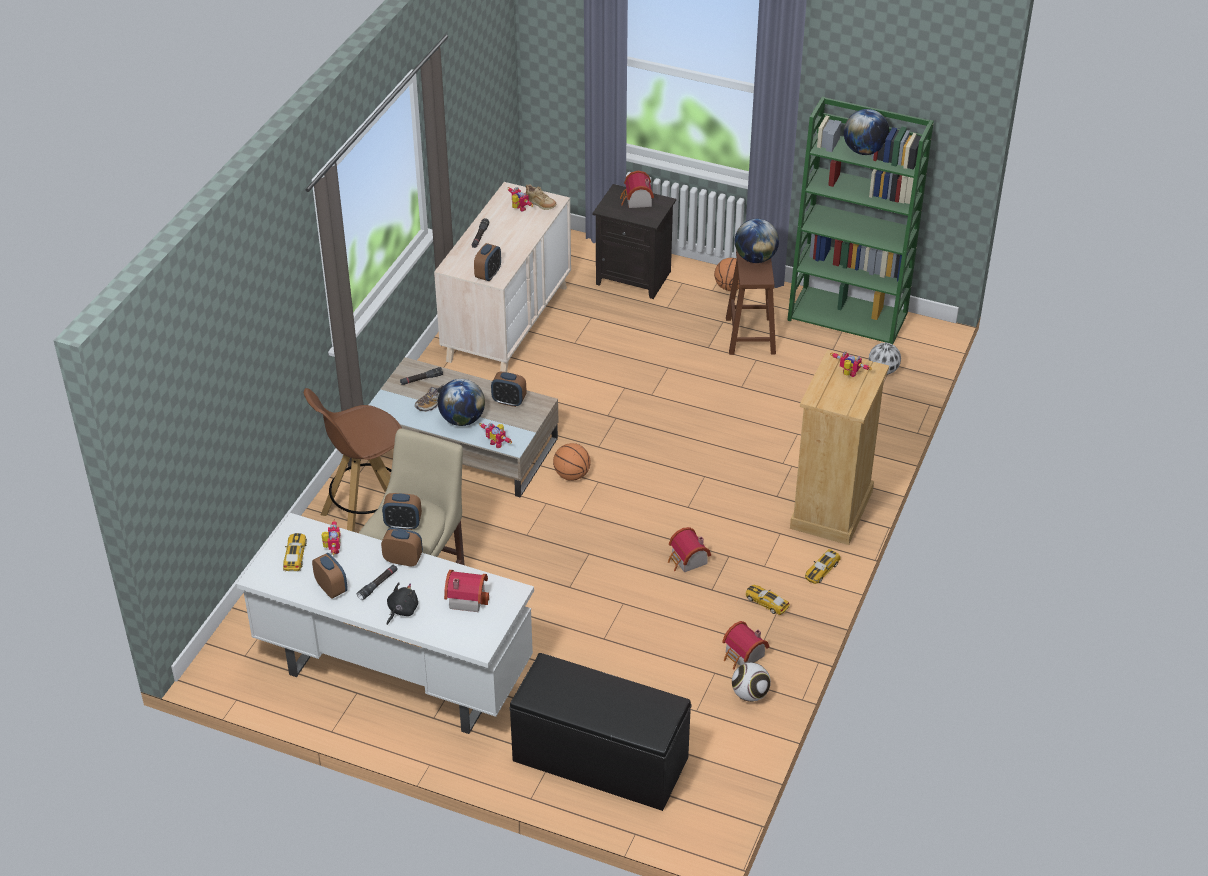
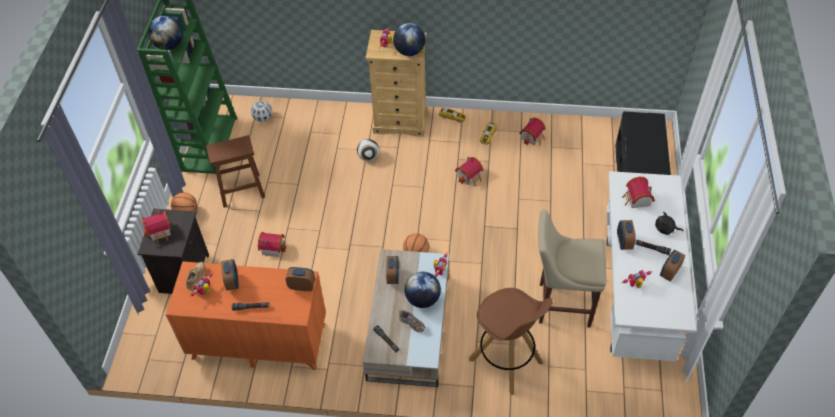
camera: 105 degrees left, 10 degrees up
(295, 556) = (653, 304): toy car -> none
(403, 524) = (588, 257): alarm clock -> alarm clock (232, 282)
(507, 323) = (258, 341): beige dresser -> orange dresser
(641, 351) = (272, 247): none -> toy house
(750, 694) = (559, 129): football -> football (368, 157)
(755, 258) = (220, 150): globe -> globe (409, 52)

